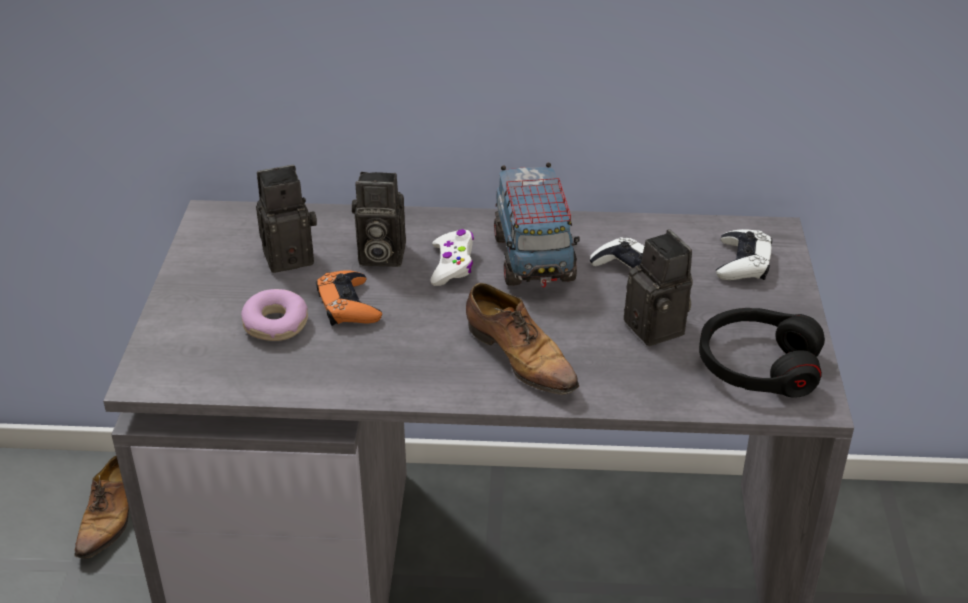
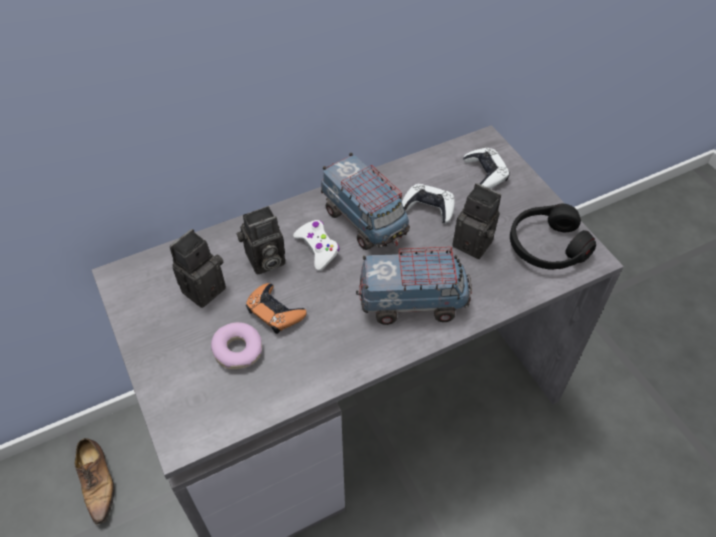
camera: 30 degrees left, 15 degrees up
(520, 357) = (412, 302): shoe -> toy truck

